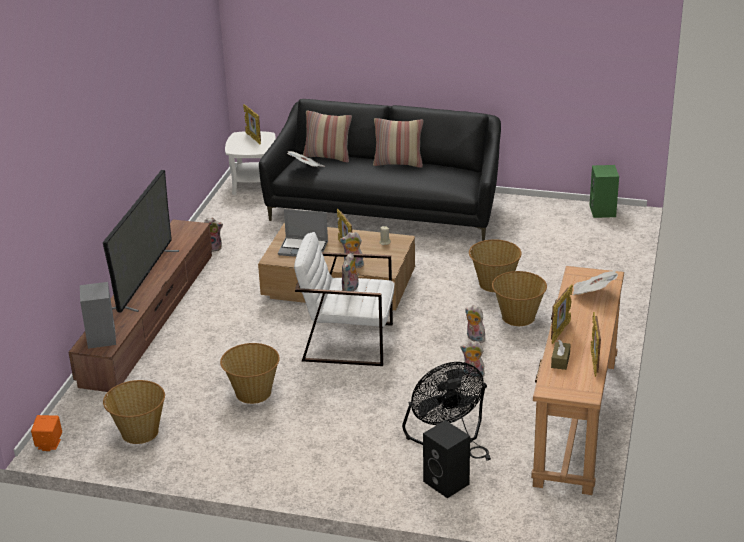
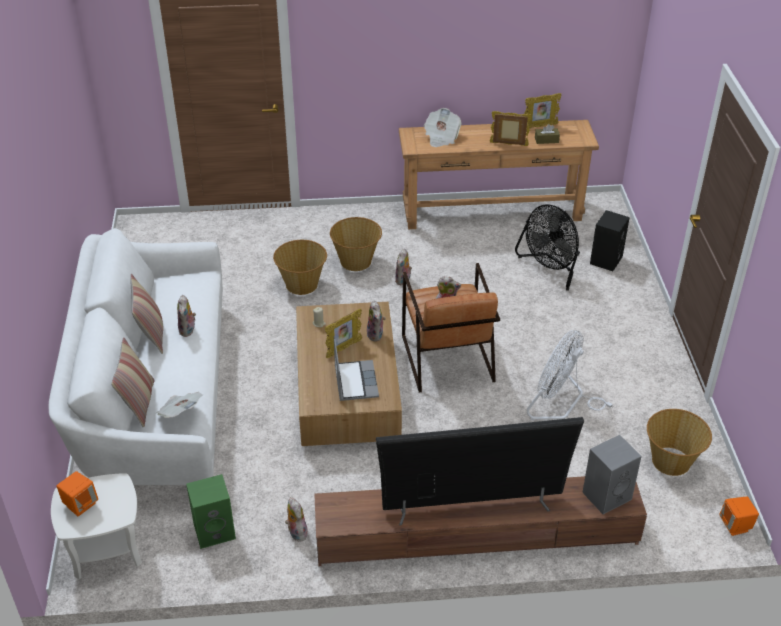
camera: 110 degrees left, 10 degrees up
(252, 393) = (564, 400): basket -> white fan
(253, 139) = (80, 504): picture frame -> orange speaker
(348, 342) = (447, 358): white armchair -> brown armchair
(386, 209) = (156, 396): black sofa -> white sofa
(472, 375) = (459, 271): plush toy -> plush toy (188, 330)
(603, 211) = (133, 238): green speaker -> green speaker (215, 530)

